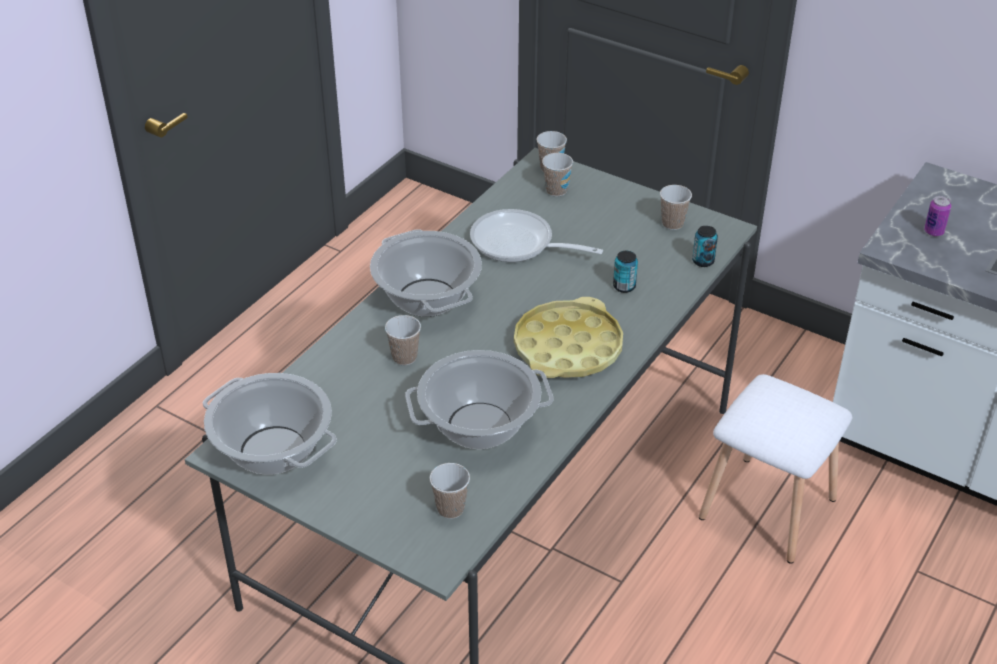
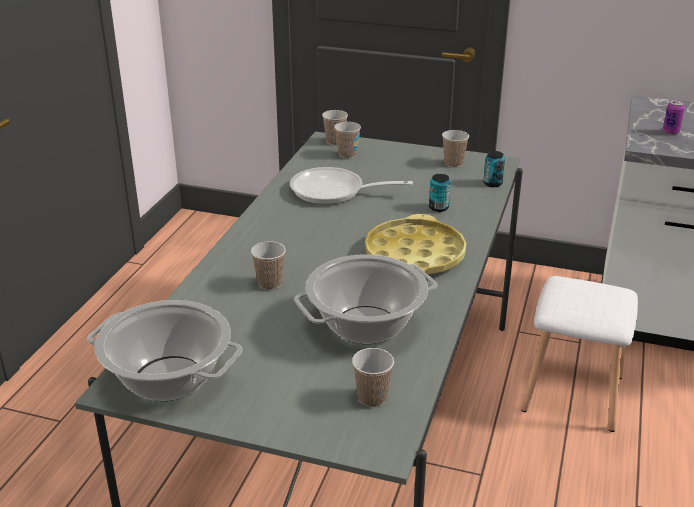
camera: 15 degrees left, 10 degrees down
(426, 298) = (270, 238): cooking pot -> none

